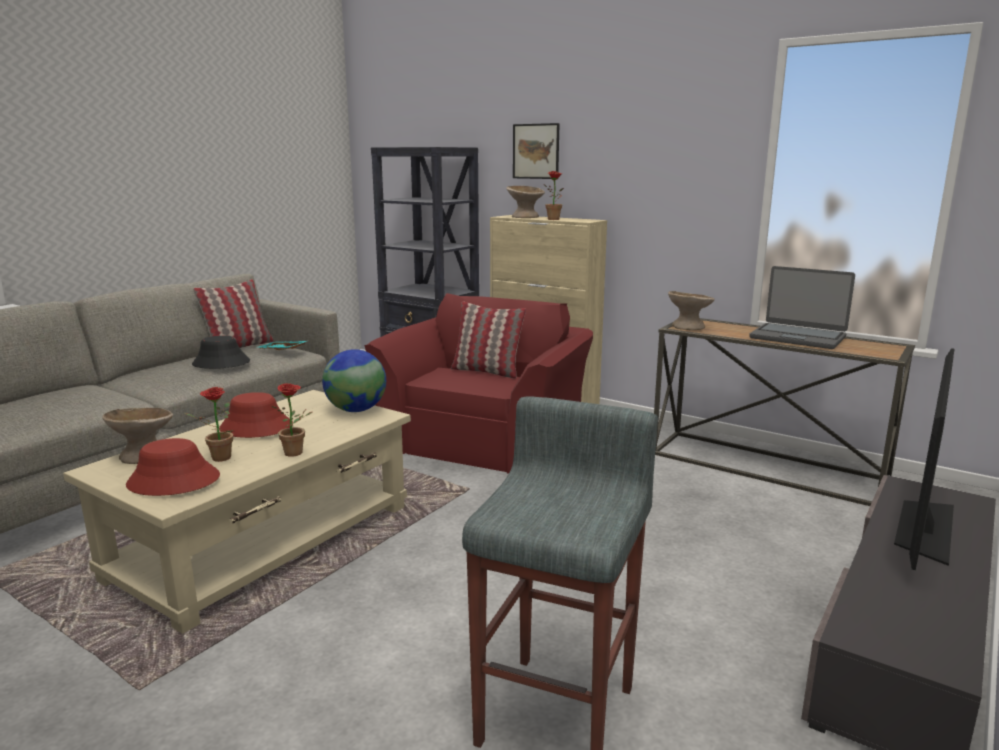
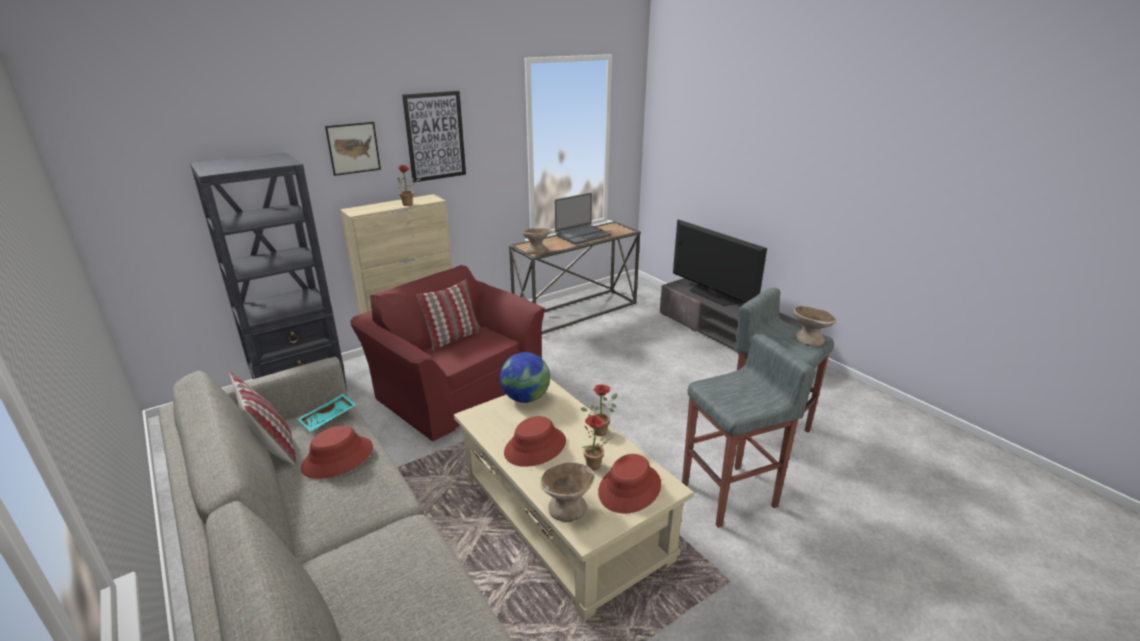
camera: 70 degrees left, 10 degrees up
(221, 363) = (338, 458): black hat -> red hat
(334, 676) = (730, 495): none -> grey stool
(525, 217) = (374, 208): beige bowl -> beige bowl (809, 339)
(625, 147) = (435, 136): none -> picture

